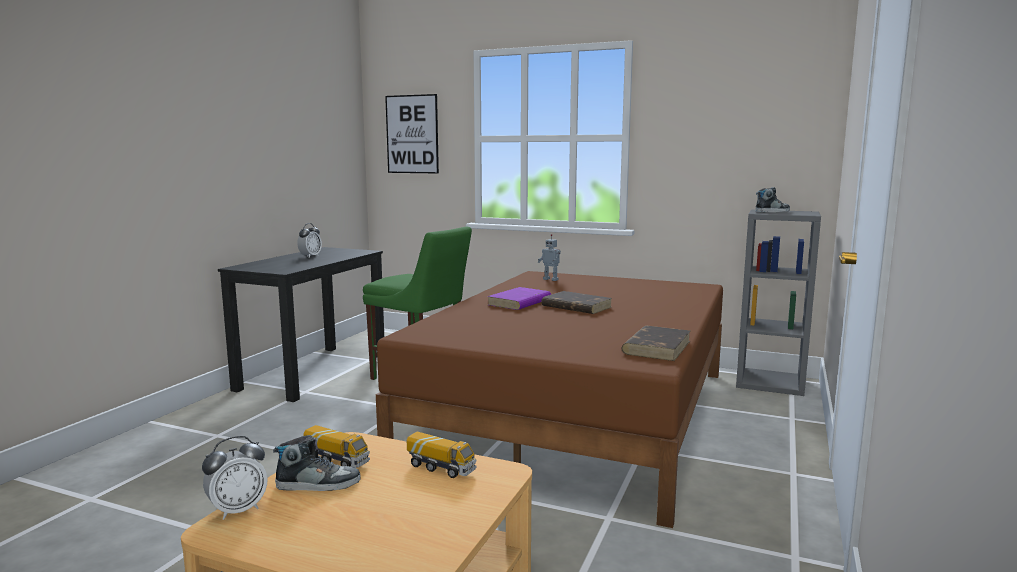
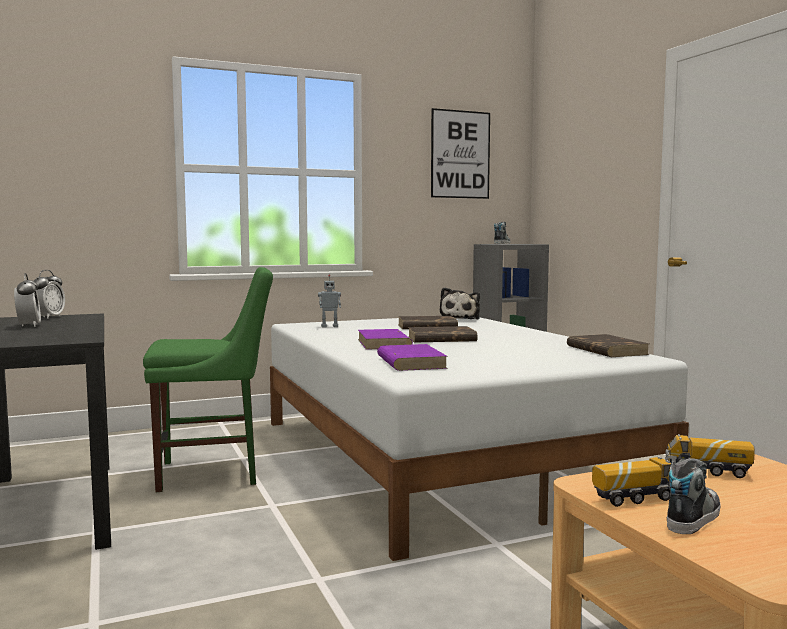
camera: 45 degrees left, 5 degrees down
(238, 510) = (728, 562): alarm clock -> alarm clock (48, 317)
(412, 134) = (75, 156): picture -> picture (460, 154)
(441, 468) = (707, 471): toy truck -> toy truck turned 150 degrees counterclockwise
(466, 322) = (410, 362): none -> purple book
(578, 414) = (442, 457): brown bed -> white bed
(621, 292) = (426, 326): none -> brown book
(690, 288) = (460, 318): none -> plush toy

